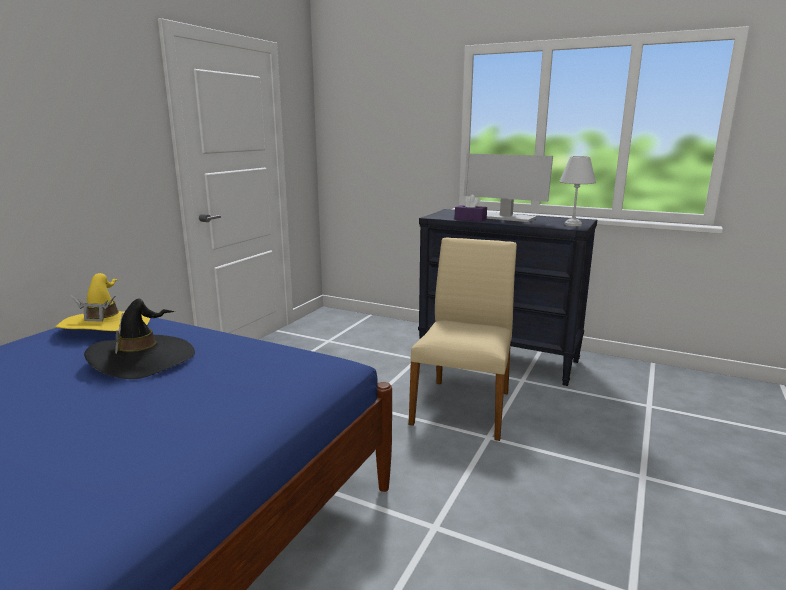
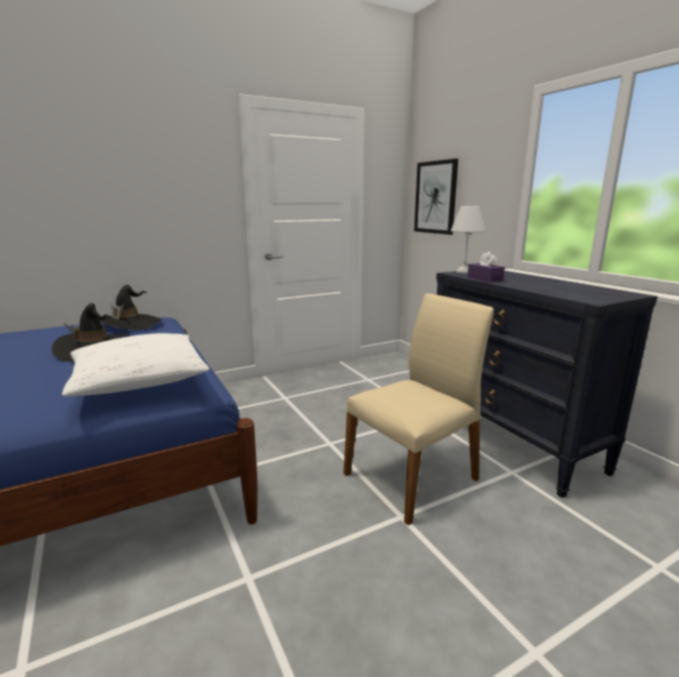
camera: 35 degrees right, 0 degrees up
(105, 326) = (129, 324): yellow hat -> black hat
(272, 371) = (139, 380): none -> white pillow
(359, 141) = (435, 197): none -> picture
(504, 217) = (530, 281): monitor -> none
(573, 225) = (600, 297): white table lamp -> white table lamp (464, 272)

